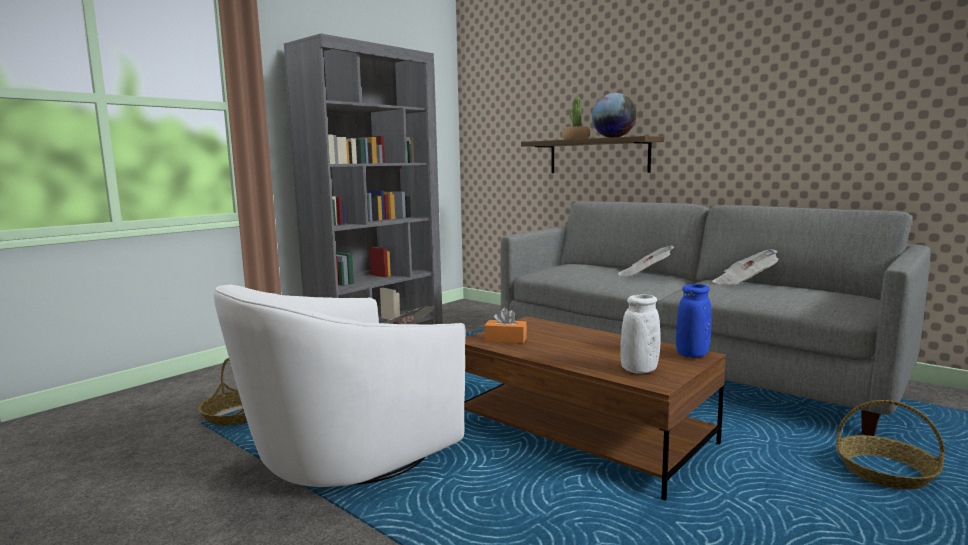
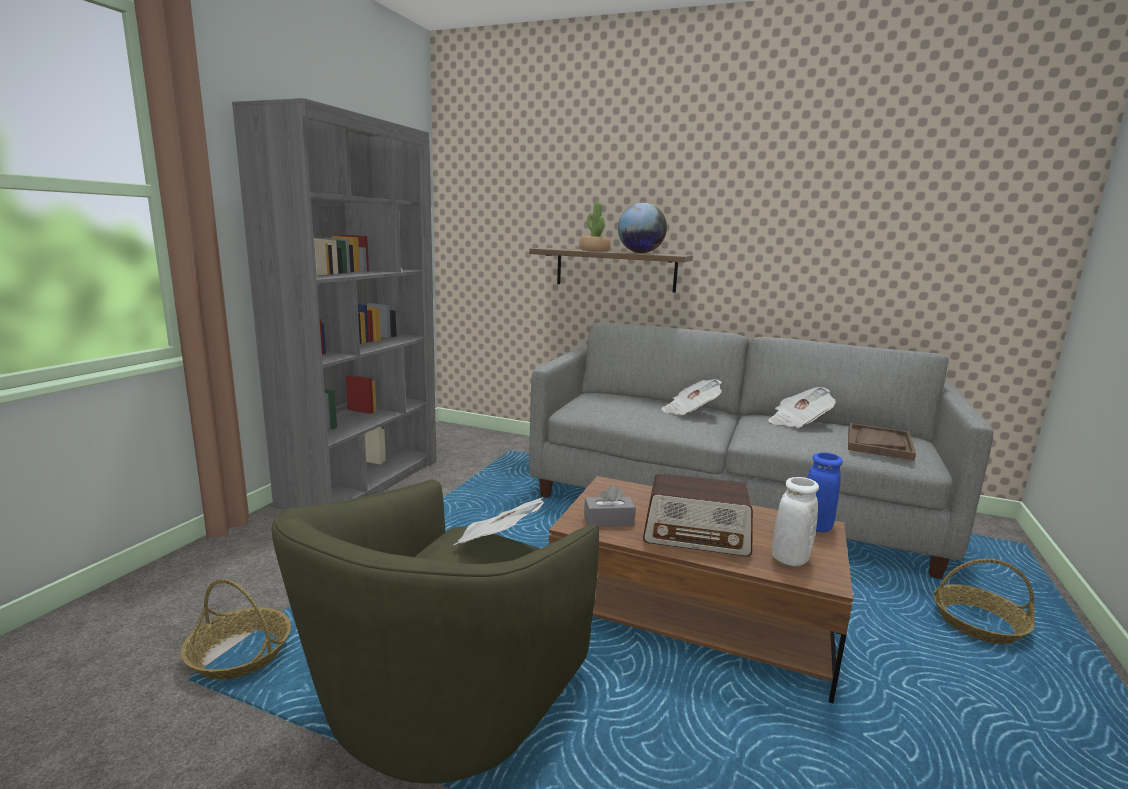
camera: 20 degrees left, 5 degrees up
(349, 456) = (446, 704): white armchair -> green armchair
(505, 339) = (608, 520): orange tissue box -> grey tissue box
(570, 352) = (696, 537): none -> radio
(812, 298) = (878, 443): none -> brown tray

